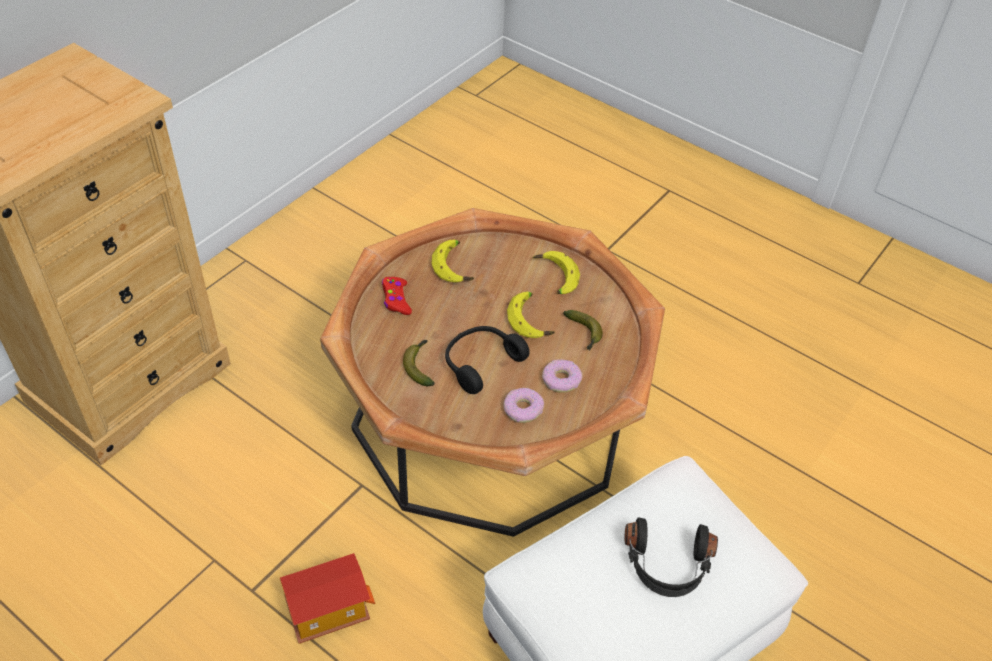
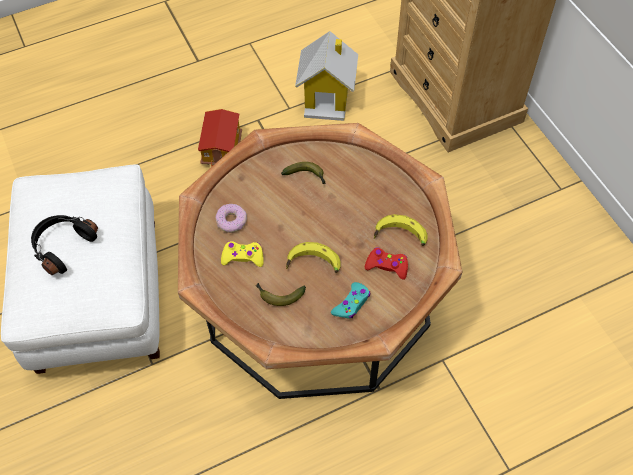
camera: 120 degrees right, 10 degrees up
(178, 520) = (327, 98): none -> toy house
(396, 299) = (381, 185): red game controller -> red game controller (387, 266)
(480, 362) = (289, 213): black headphones -> none
(554, 277) = (351, 304): banana -> turquoise game controller
(561, 380) = (243, 257): donut -> yellow game controller

